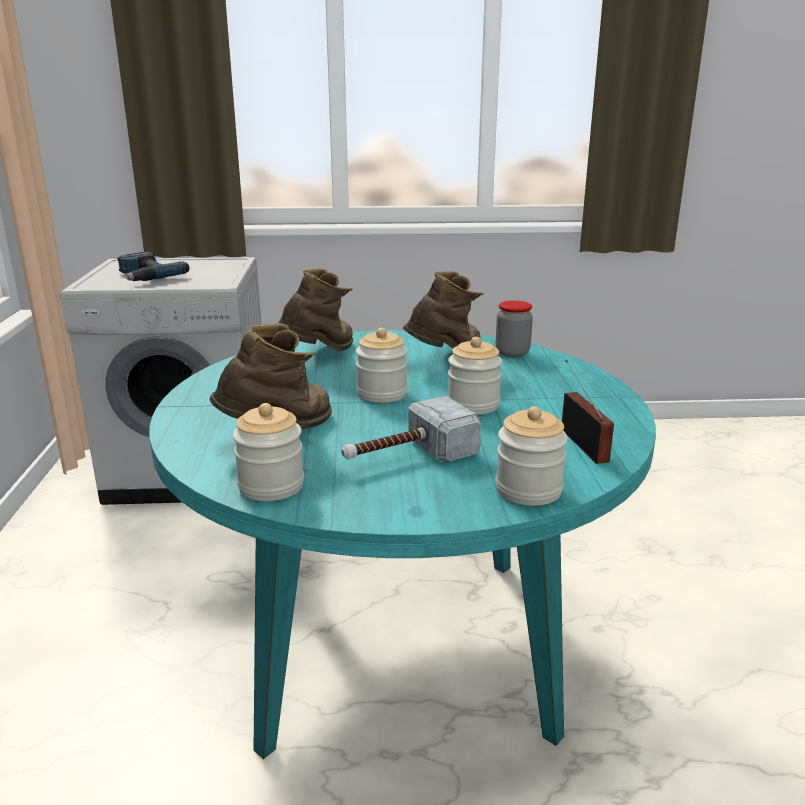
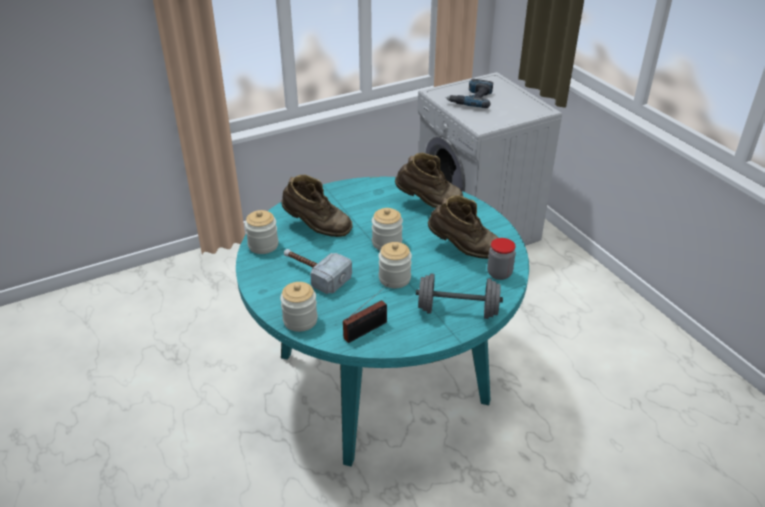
camera: 65 degrees right, 15 degrees up
(572, 385) = (457, 310): none -> grey dumbbell

